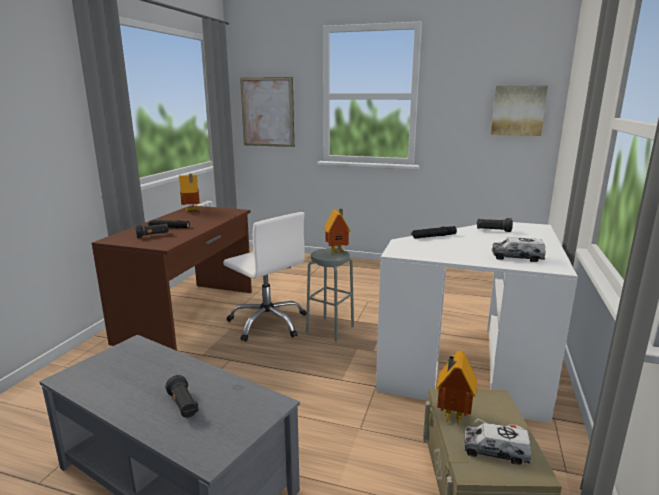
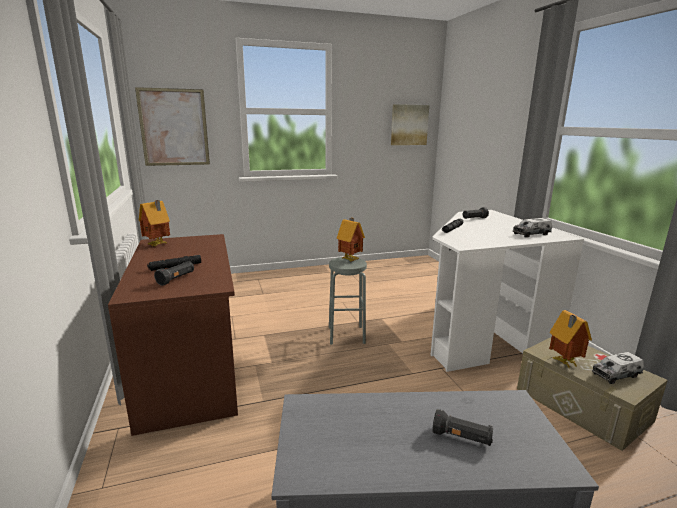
camera: 35 degrees left, 0 degrees up
(268, 323) = (285, 347): white office chair -> none

